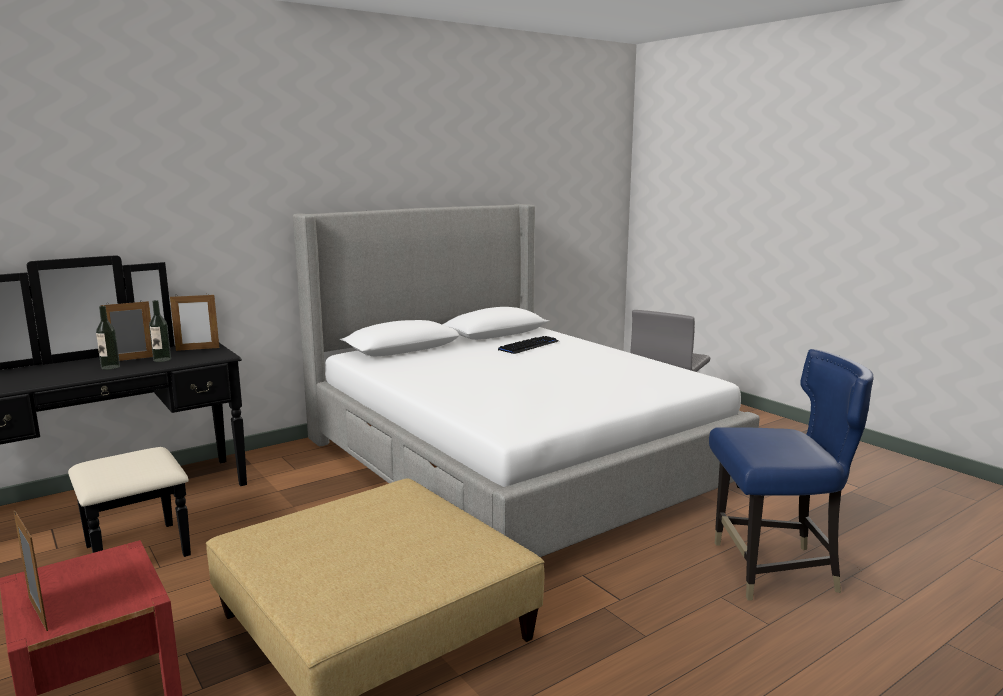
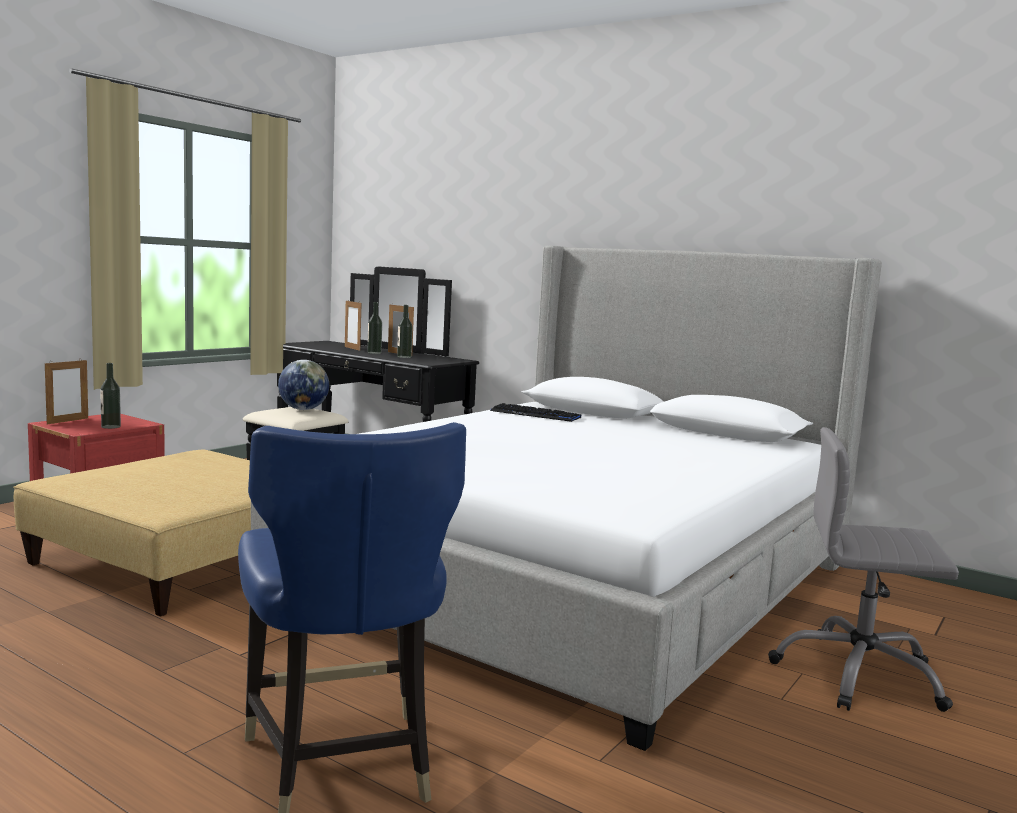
camera: 70 degrees right, 5 degrees down
(125, 459) = (303, 409): none -> globe
(125, 575) = (111, 427): none -> bottle
(197, 349) = (444, 359): picture frame -> picture frame (352, 348)
(529, 346) = (686, 444): keyboard -> keyboard (535, 415)

